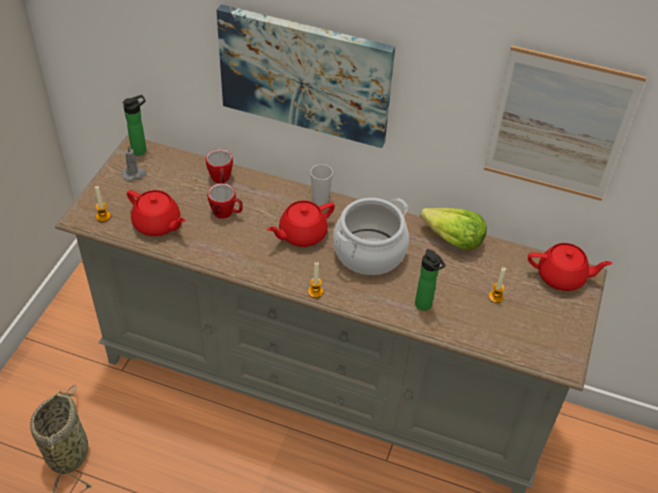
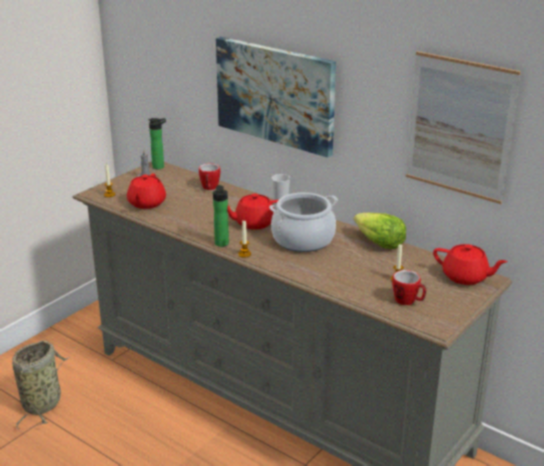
camera: 20 degrees right, 20 degrees down
(157, 224) = (146, 203): red teapot -> red teapot turned 45 degrees clockwise
(227, 213) = (202, 205): mug -> mug (408, 302)
(425, 306) = (331, 275): bottle -> bottle (222, 244)

